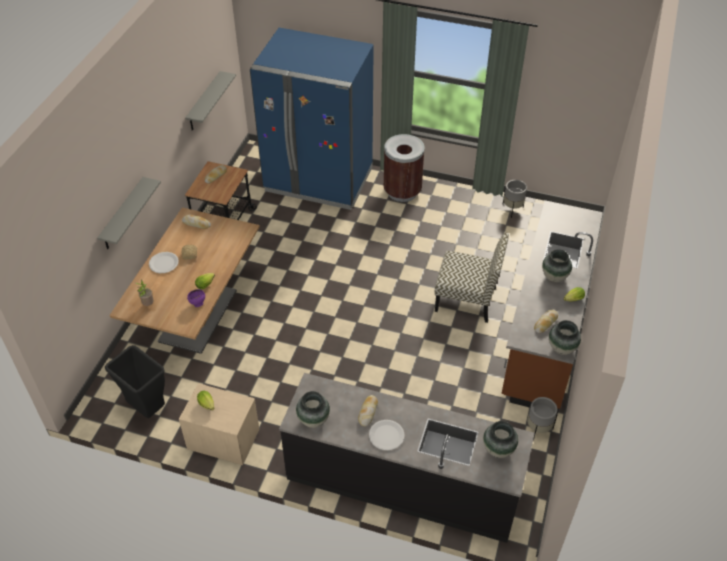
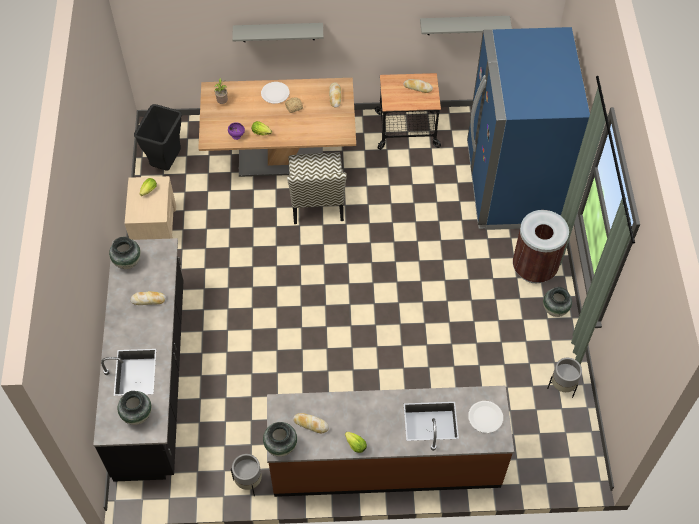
camera: 70 degrees right, 10 degrees up
(386, 435) = (127, 321): white plate -> white plate (485, 417)
(467, 299) = (397, 374): chair -> chair (317, 201)
(554, 277) = (382, 419): vase -> vase (554, 309)

